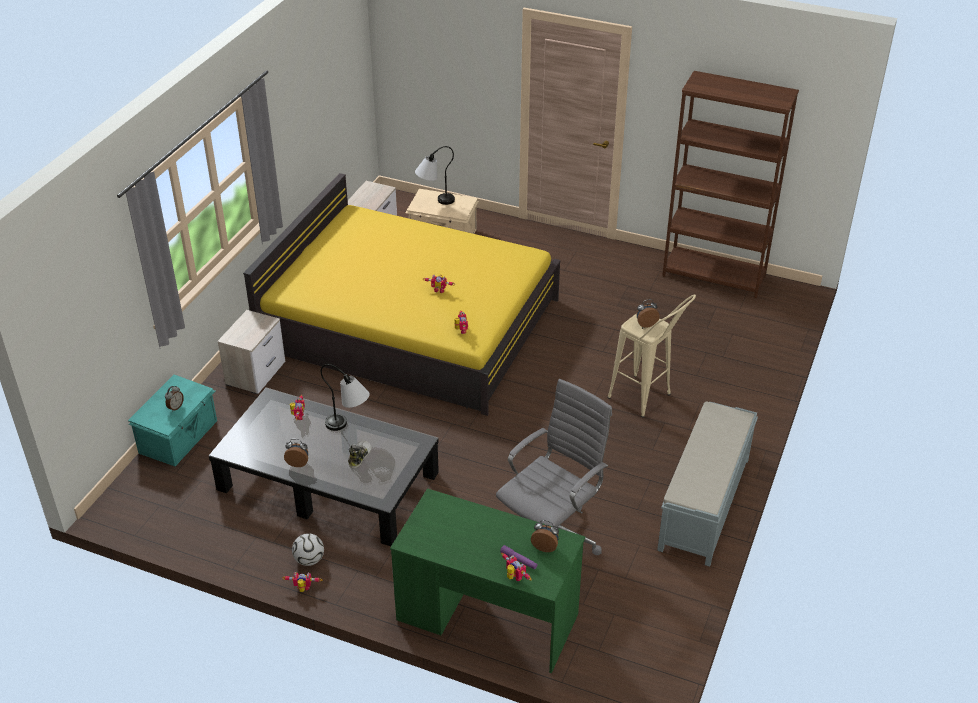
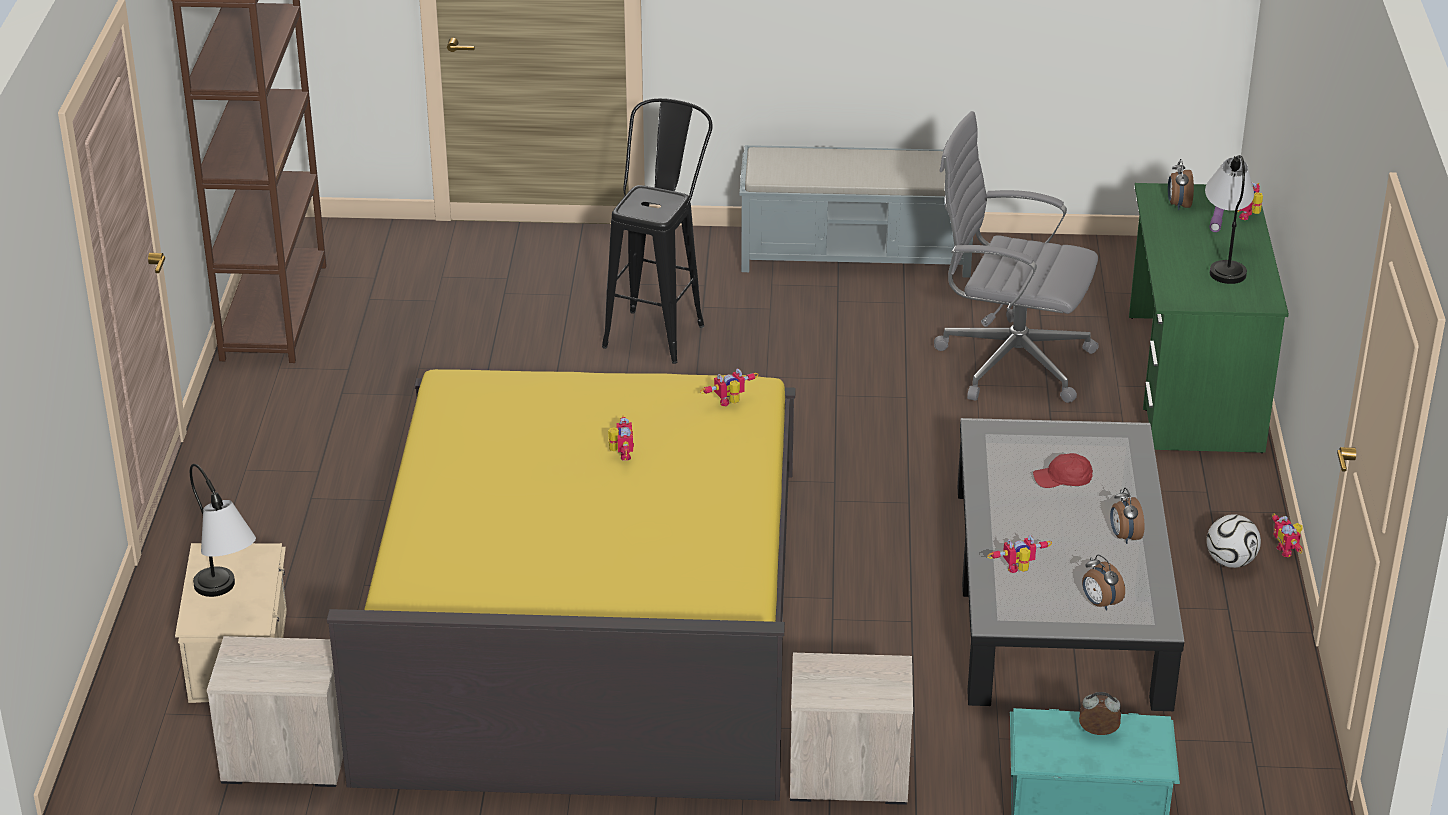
camera: 110 degrees left, 5 degrees down
(349, 427) = (1004, 509): table lamp -> table lamp (1225, 261)
(359, 457) = (1063, 480): shoe -> red cap
(646, 324) = (646, 205): alarm clock -> alarm clock (1099, 603)
(646, 400) = (659, 329): beige stool -> black stool

